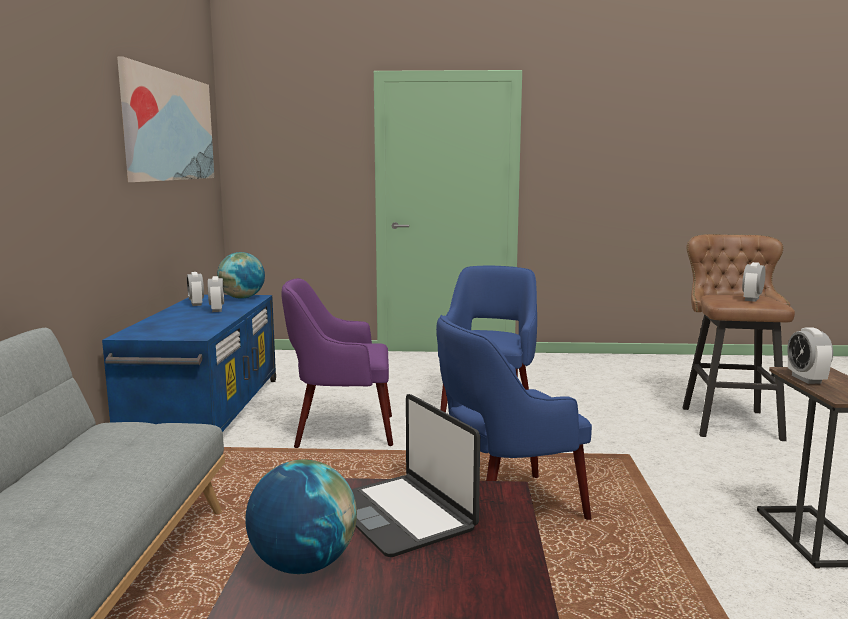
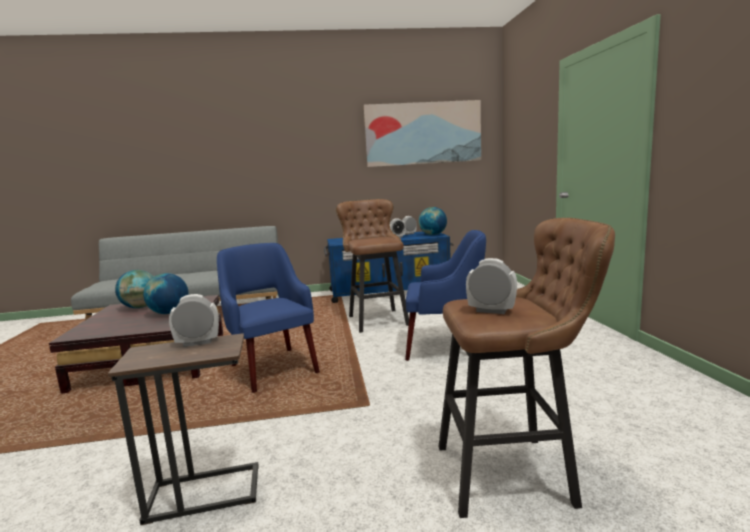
camera: 80 degrees right, 0 degrees up
(341, 431) = (376, 318): purple armchair -> brown stool
(402, 515) = (169, 313): laptop -> globe

